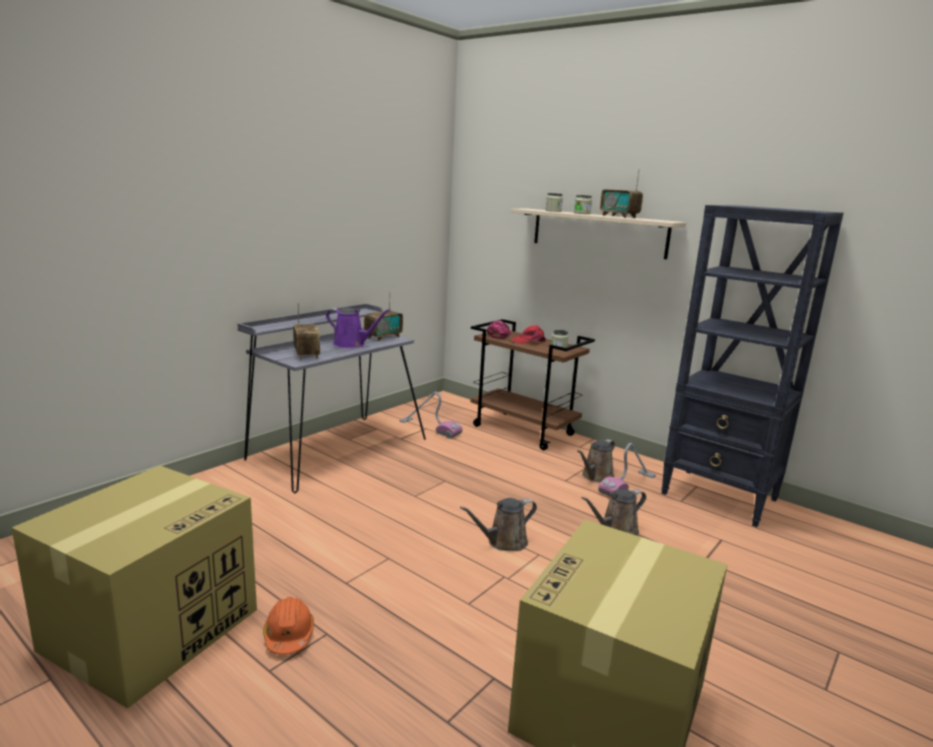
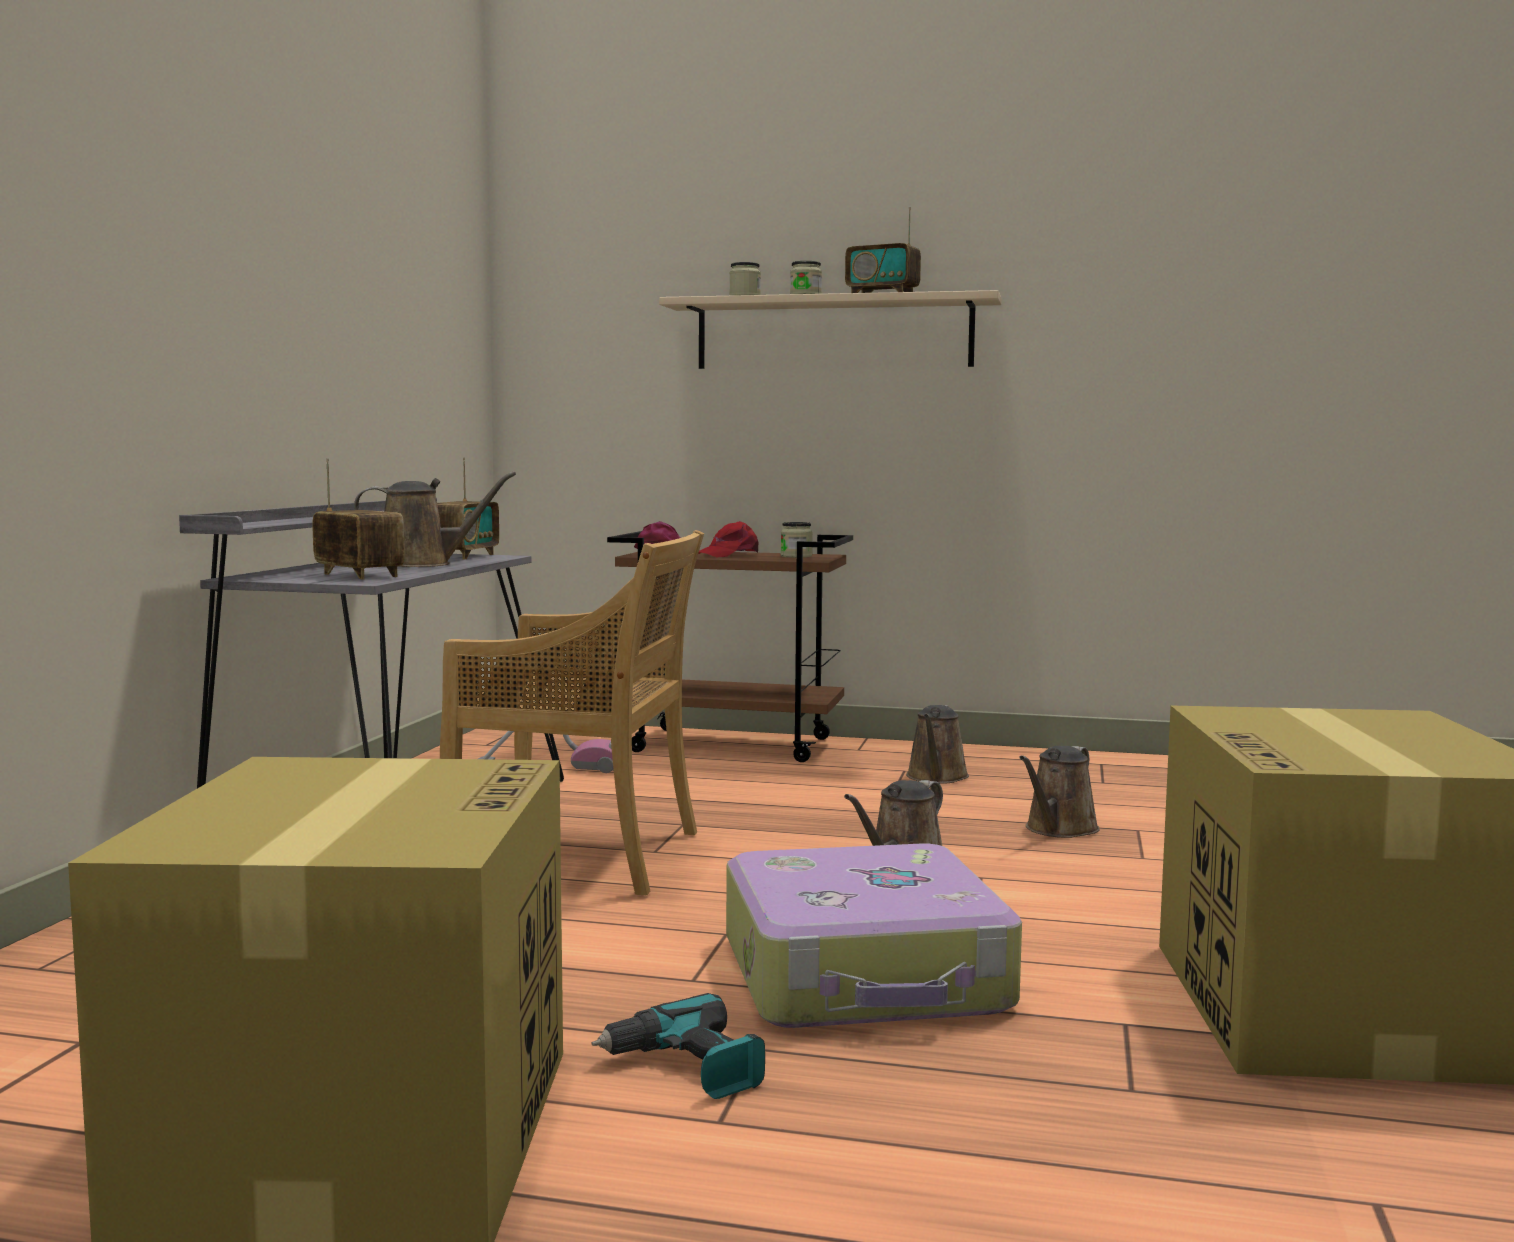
camera: 25 degrees left, 10 degrees down
(289, 635) = (686, 1069): orange hard hat -> power drill
(352, 344) = (422, 564): purple watering can -> brown watering can
(382, 492) = (582, 857): none -> beige chair
(416, 604) = (866, 975): none -> suitcase
(628, 484) = (999, 778): vacuum cleaner -> none
(720, 497) = (1150, 769): black bookcase -> none

